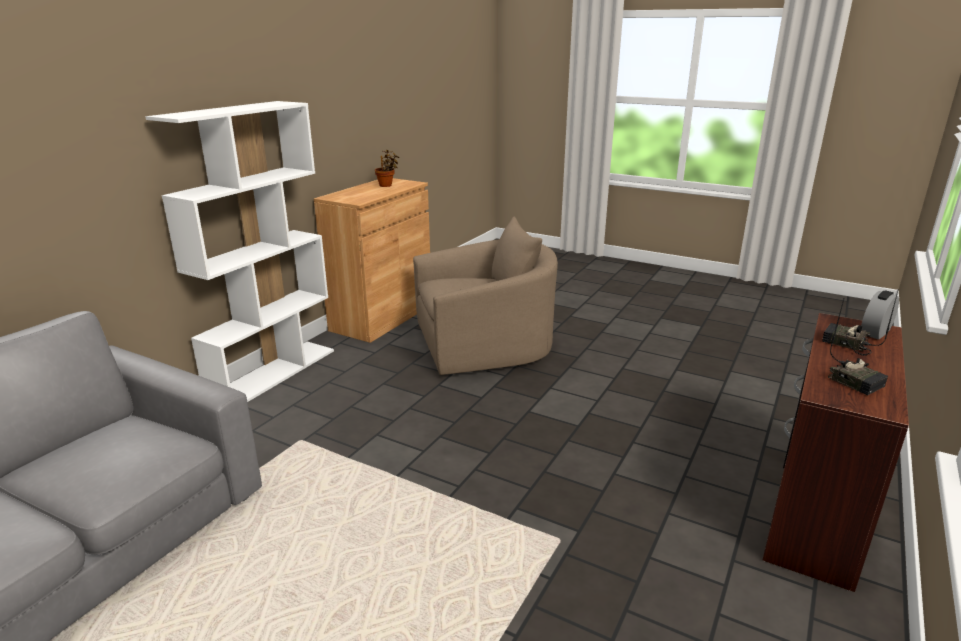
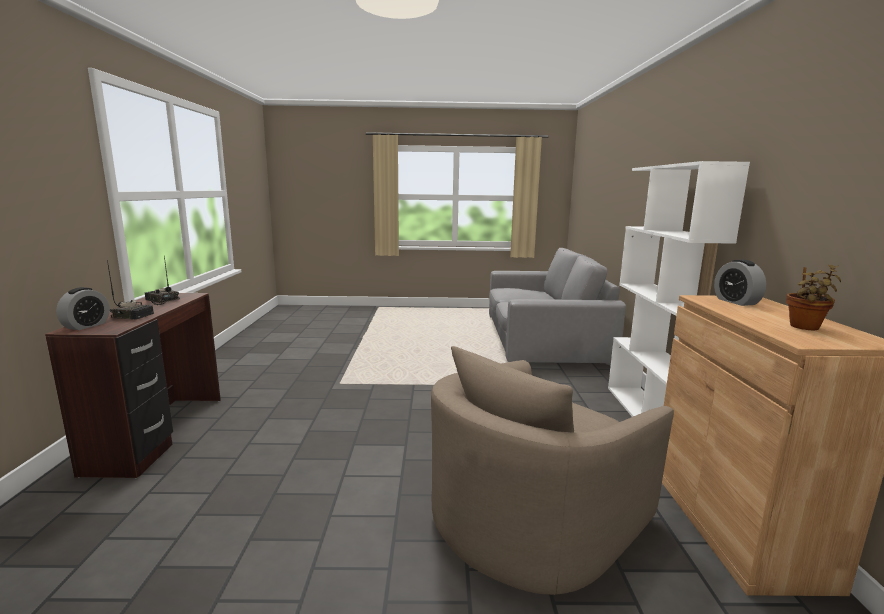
camera: 150 degrees right, 10 degrees down
(350, 197) = (736, 302): none -> alarm clock

